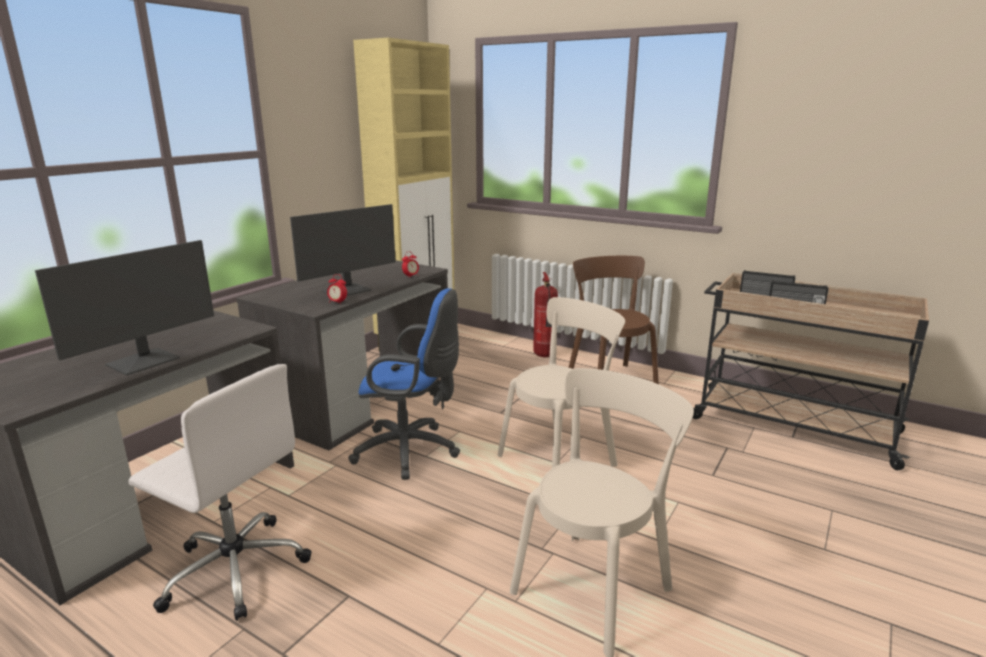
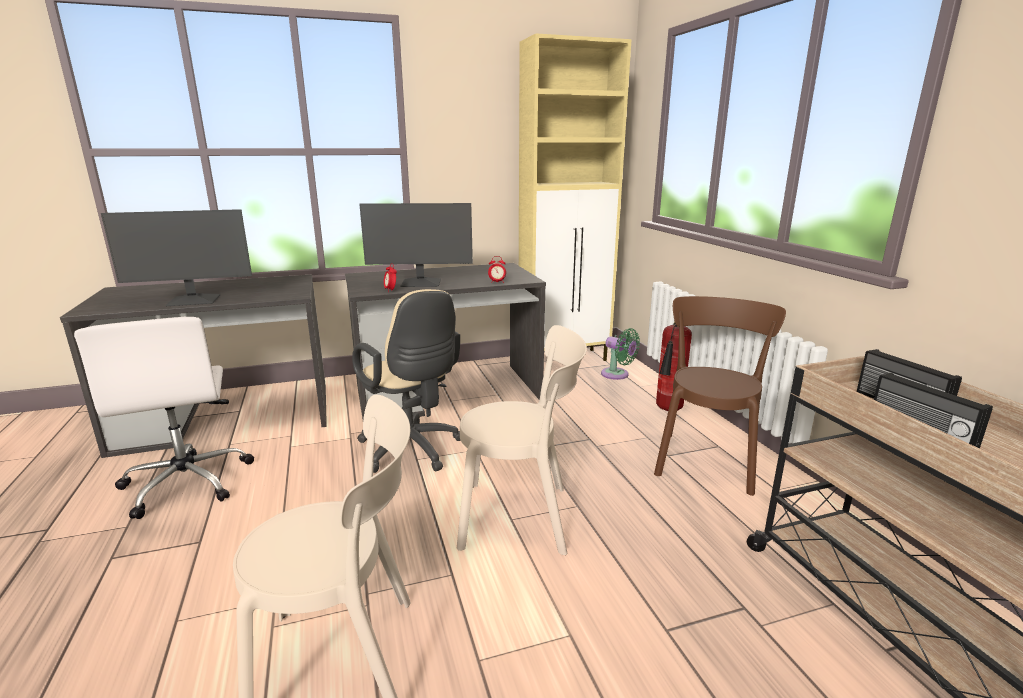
camera: 40 degrees right, 0 degrees up
(411, 451) = (413, 450): blue office chair -> beige office chair
(476, 342) = (617, 375): none -> green fan

